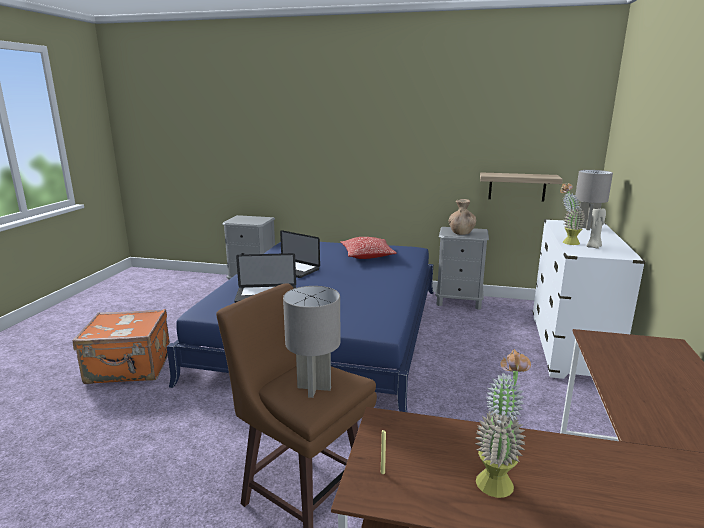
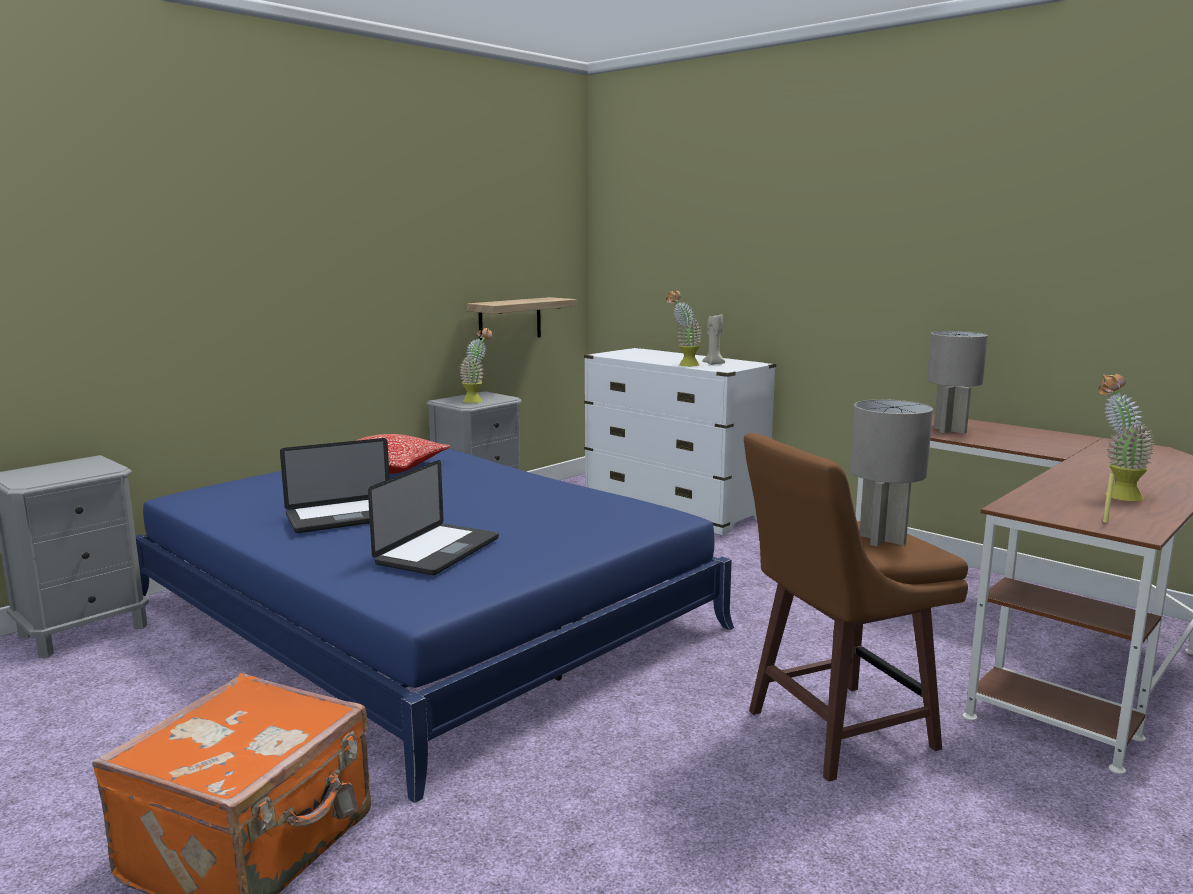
camera: 60 degrees left, 5 degrees down
(461, 233) = (477, 400): brown vase -> potted plant
(586, 227) = (644, 353): grey table lamp -> grey table lamp (949, 430)

